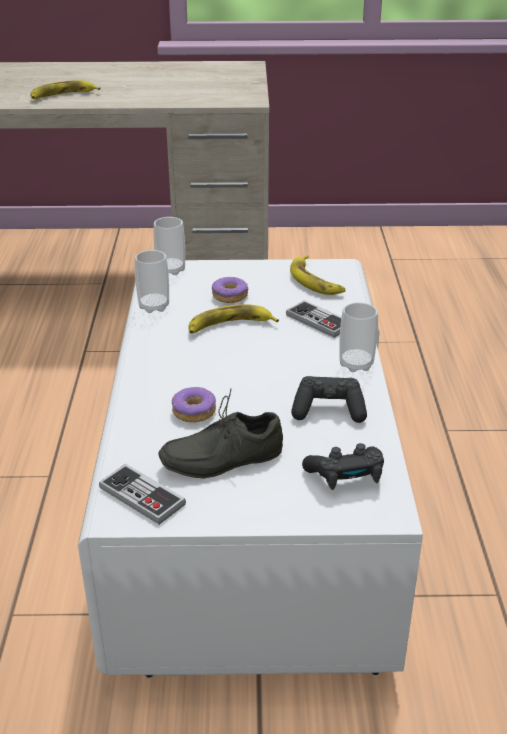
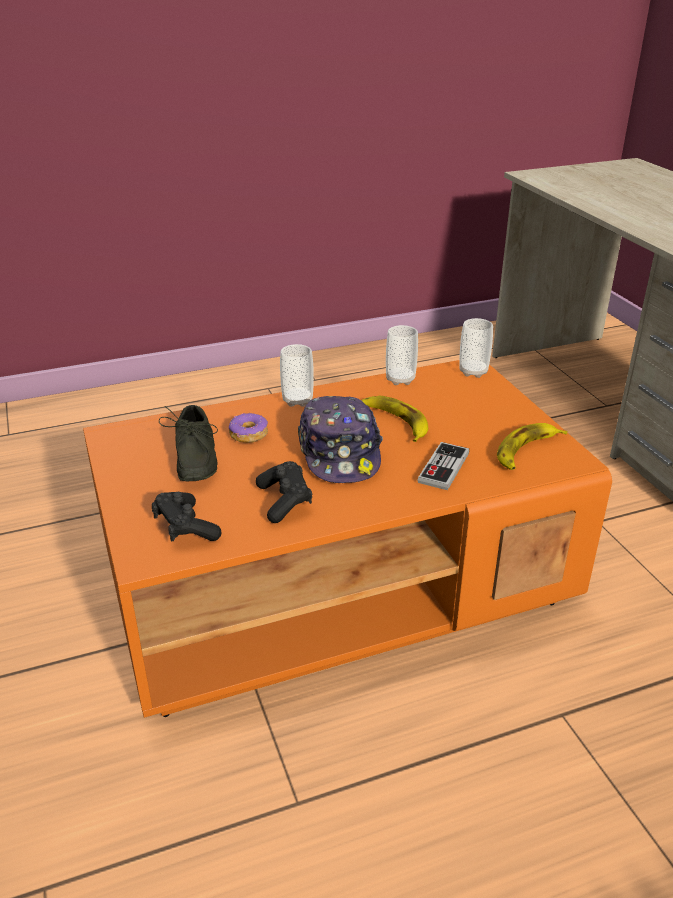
camera: 70 degrees right, 0 degrees up
(62, 96) = (611, 202): banana -> none
(142, 496) = (131, 437): game controller -> none
(220, 456) = (192, 459): grey shoe -> grey shoe turned 150 degrees counterclockwise
(230, 296) = (451, 410): donut -> none
(251, 508) = (337, 585): white coffee table -> orange coffee table
(264, 365) = (340, 453): none -> cap
(356, 364) = (376, 504): cup -> cup (297, 400)

